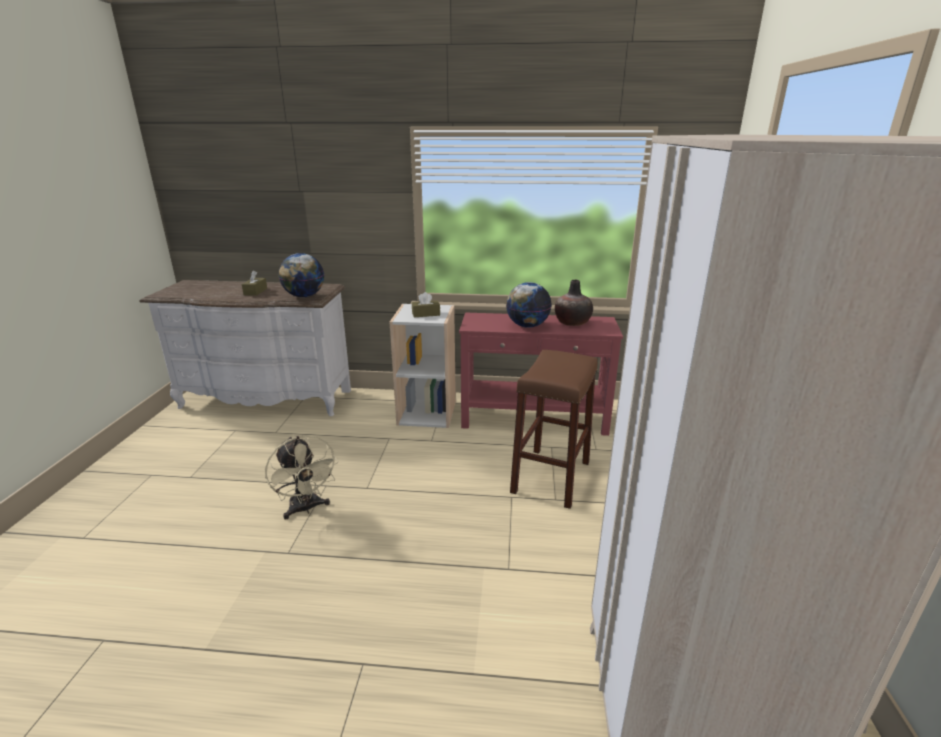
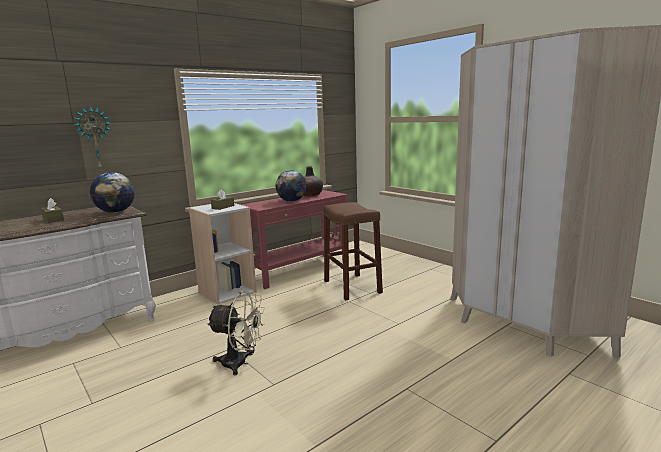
camera: 45 degrees left, 10 degrees down
(317, 209) = (94, 138): none -> wall clock

